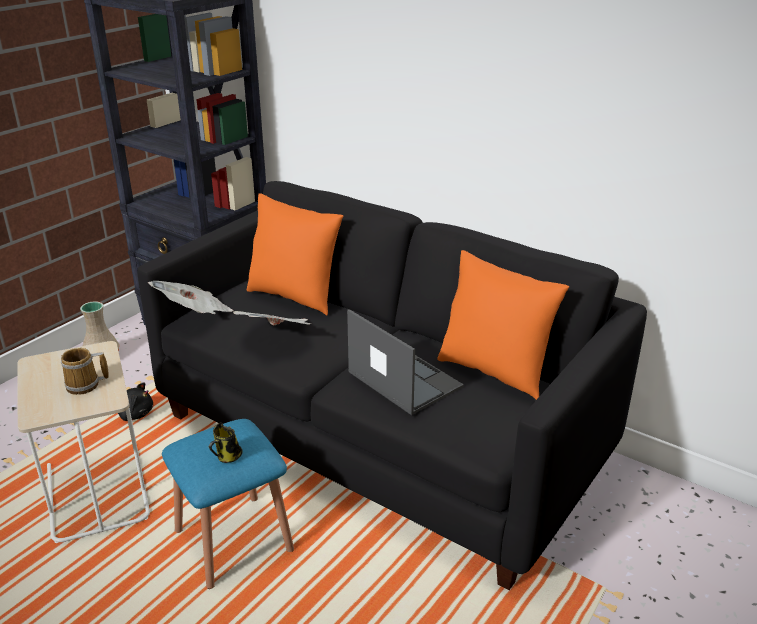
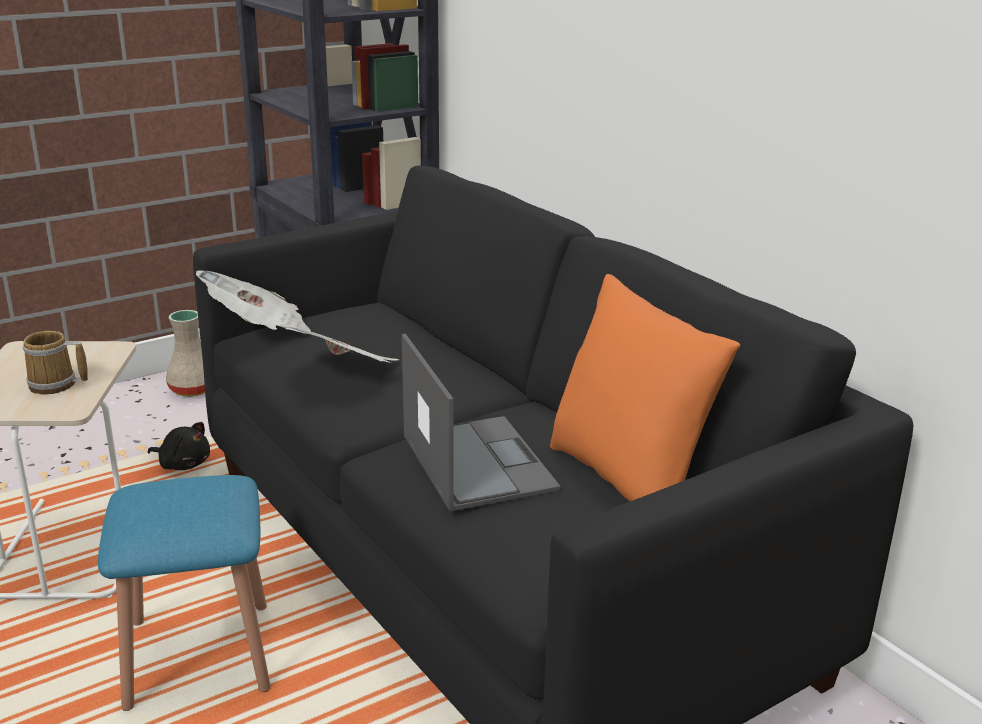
camera: 20 degrees right, 5 degrees down
(227, 457) = (176, 516): mug -> none
(294, 296) = (407, 331): orange pillow -> none

